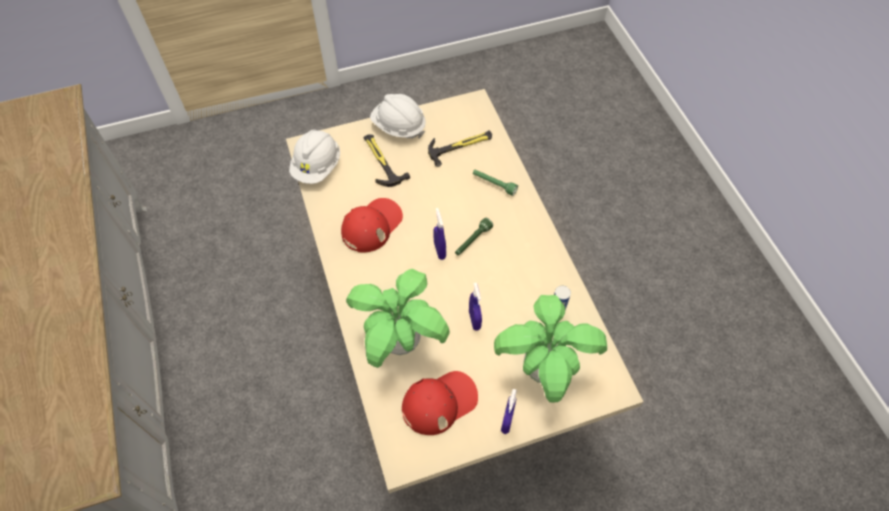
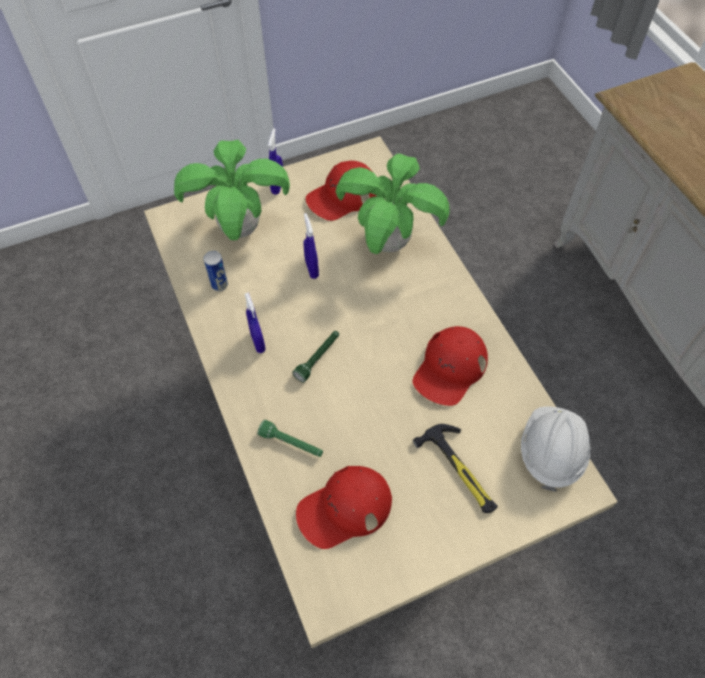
camera: 175 degrees right, 0 degrees up
(398, 126) = (447, 539): white hard hat -> none
(439, 250) = (358, 342): blue spray bottle -> blue spray bottle (258, 342)
(460, 146) = (344, 508): hammer -> red cap

